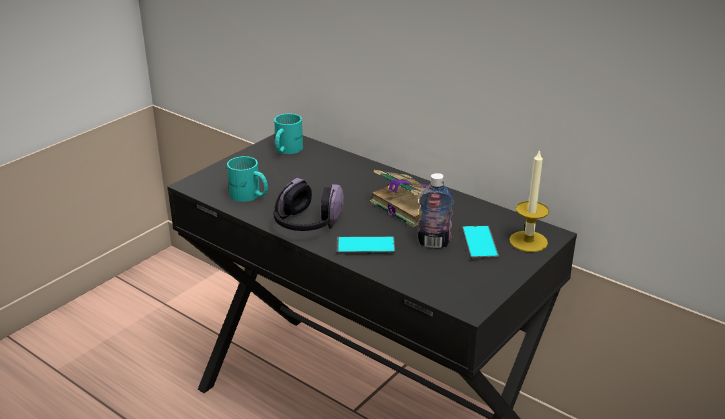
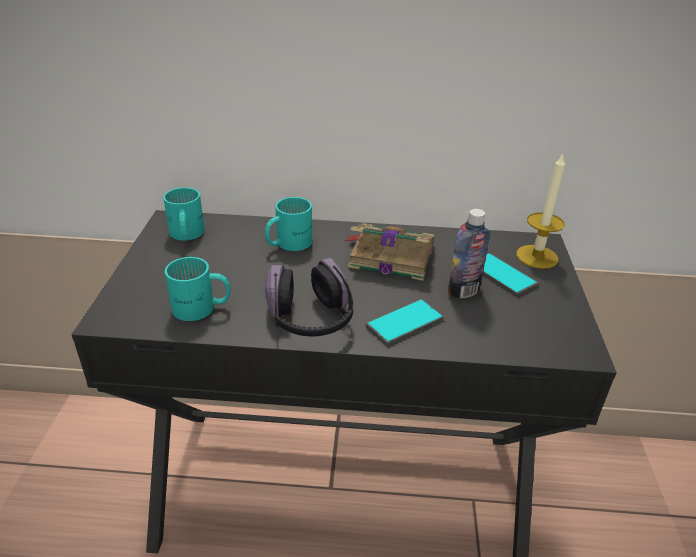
camera: 35 degrees left, 5 degrees up
(347, 174) = (287, 243): none -> turquoise mug

